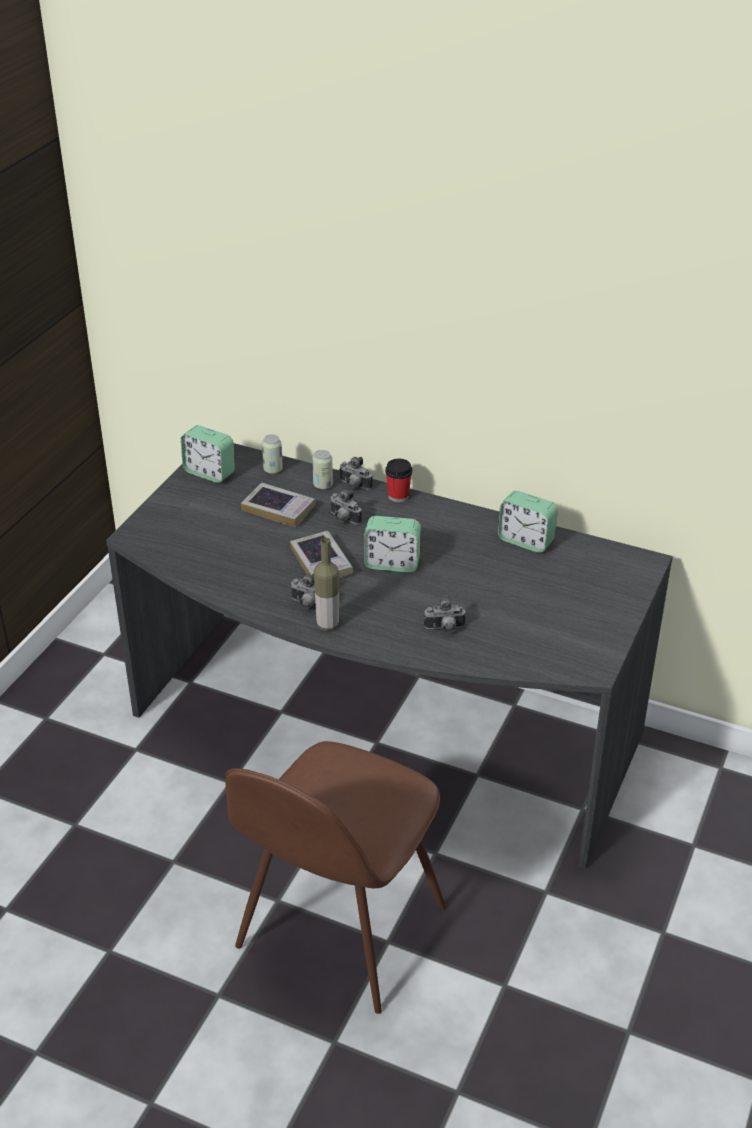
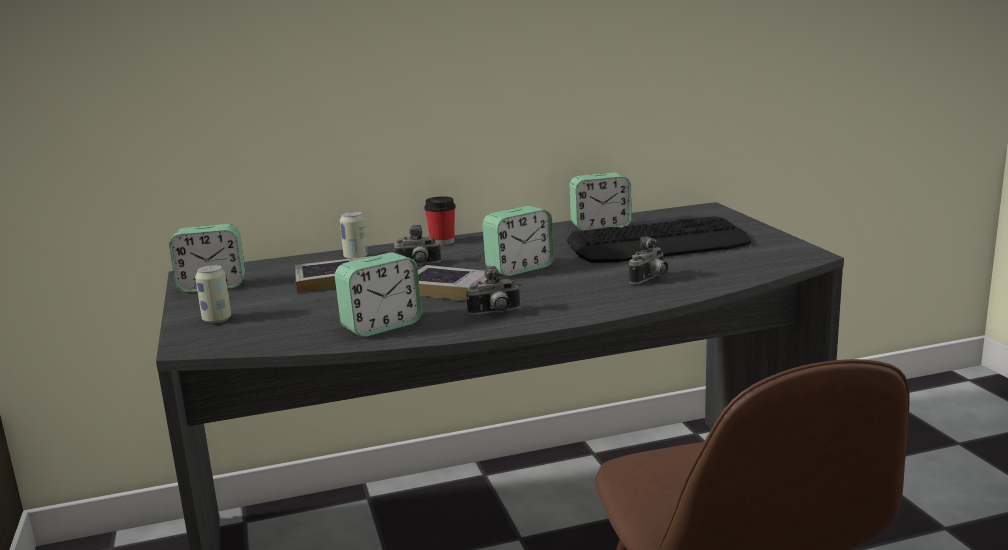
camera: 40 degrees left, 20 degrees down
(237, 578) = (381, 326): none -> alarm clock
(273, 469) = (283, 265): can -> can (217, 319)
(327, 624) = (542, 315): bottle -> none
(354, 486) = (388, 249): camera -> none
(524, 589) = (658, 244): none -> keyboard

